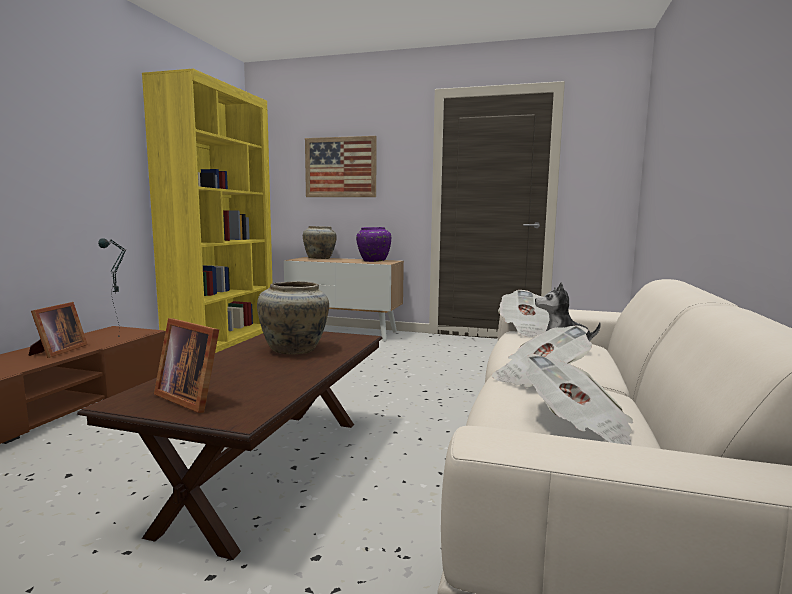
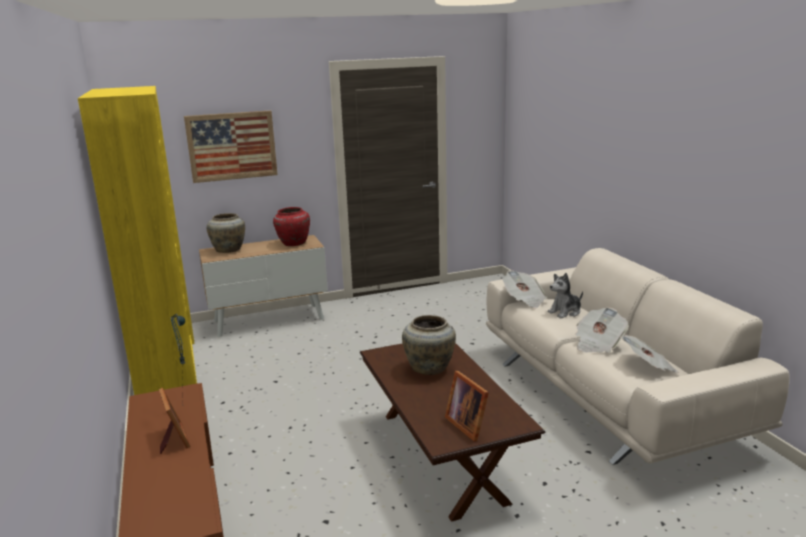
camera: 35 degrees left, 10 degrees up
(191, 398) = (468, 425): picture frame -> picture frame turned 60 degrees clockwise
(373, 261) = (293, 243): purple vase -> red vase

